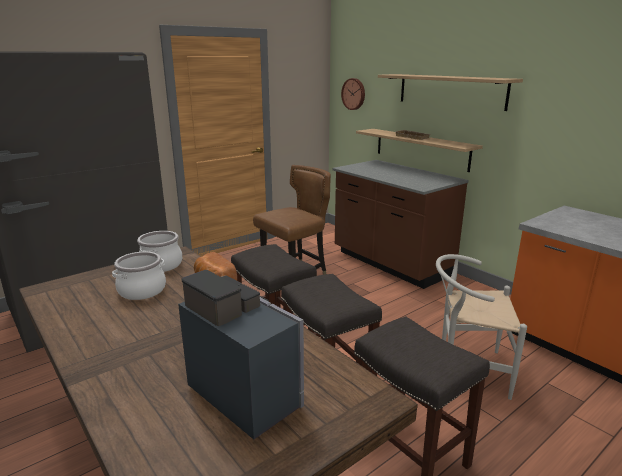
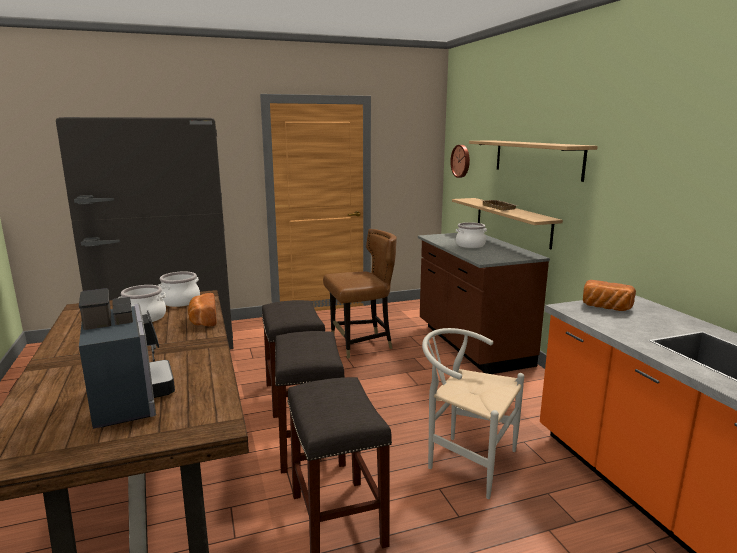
camera: 20 degrees right, 5 degrees down
(391, 173) = (470, 245): none -> cooking pot
(565, 220) = (605, 308): none -> bread

